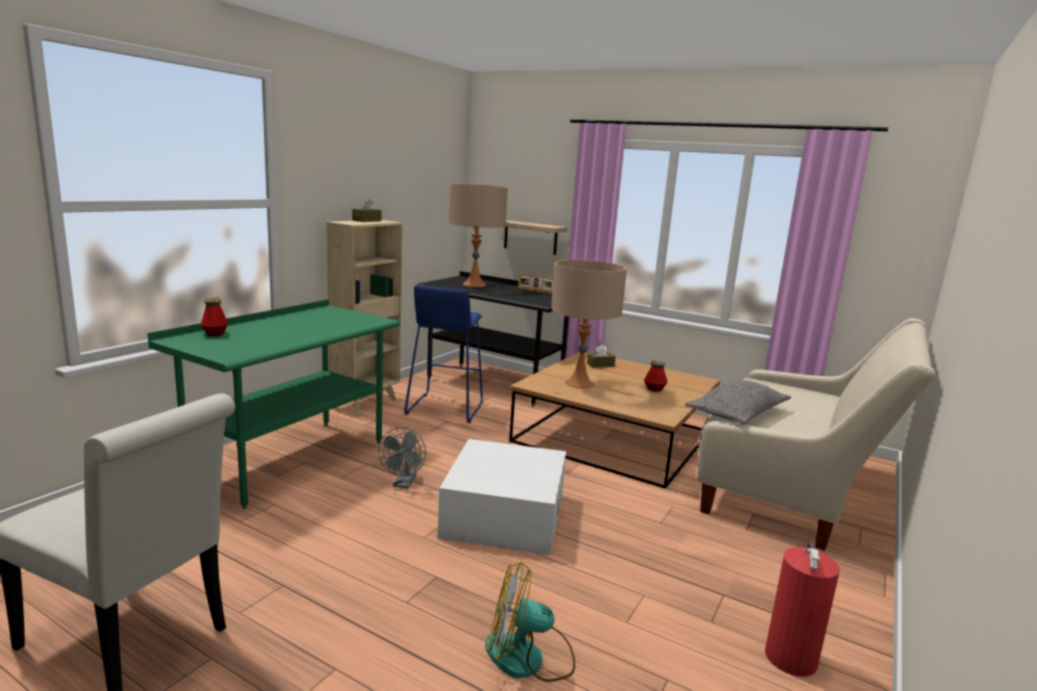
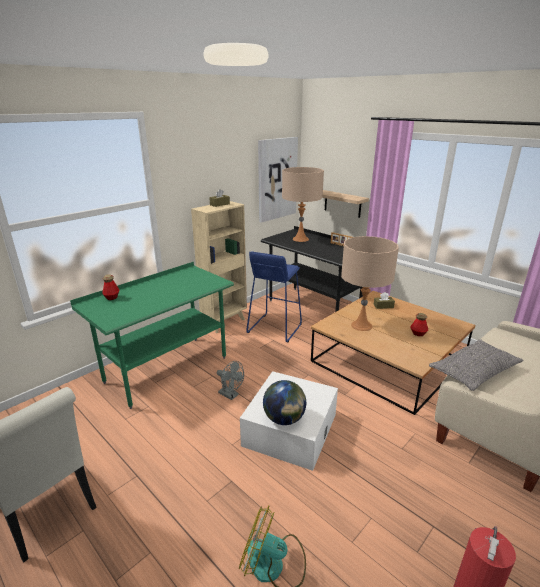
camera: 15 degrees right, 10 degrees up
(403, 483) = (231, 395): grey fan -> grey fan turned 75 degrees counterclockwise
(438, 201) = (277, 179): none -> picture
(504, 485) = (284, 419): none -> globe

